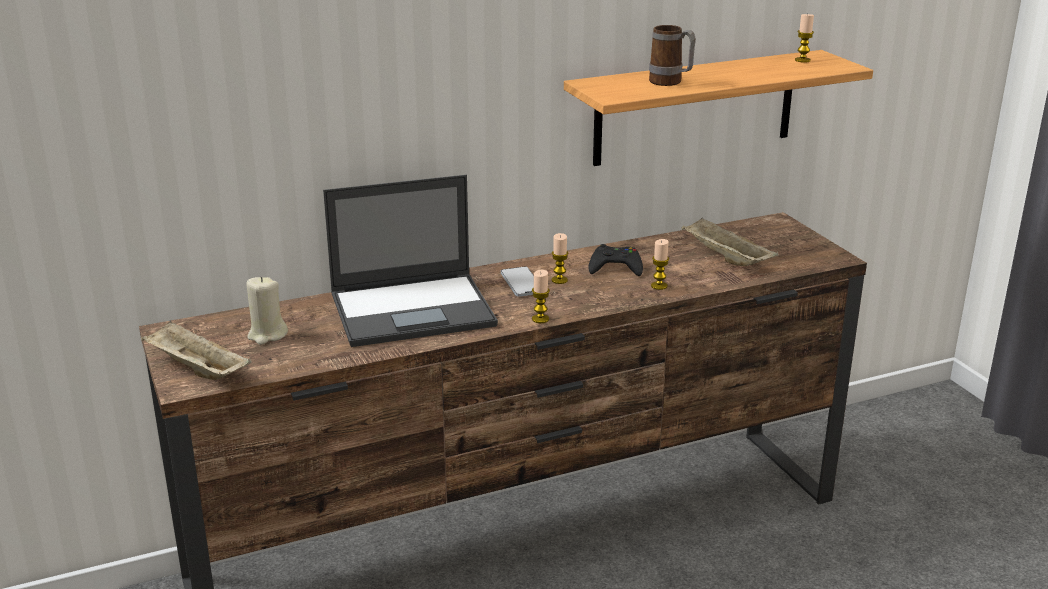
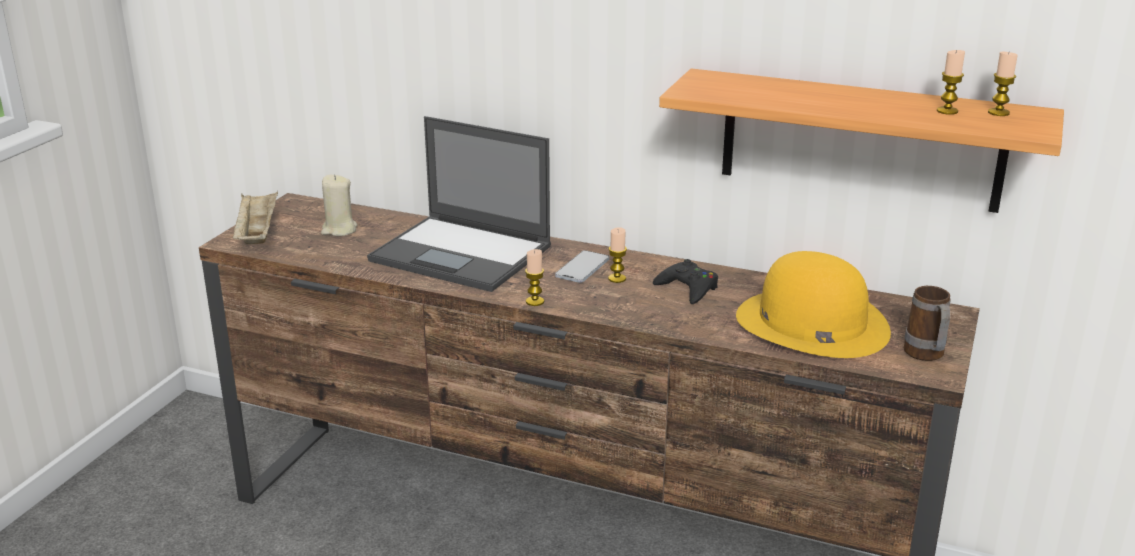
camera: 45 degrees right, 0 degrees up
(659, 286) = (691, 320): candle -> candle (947, 111)
(670, 83) = (780, 95): mug -> mug (926, 356)
(725, 258) = (811, 323): beige tray -> yellow hat

